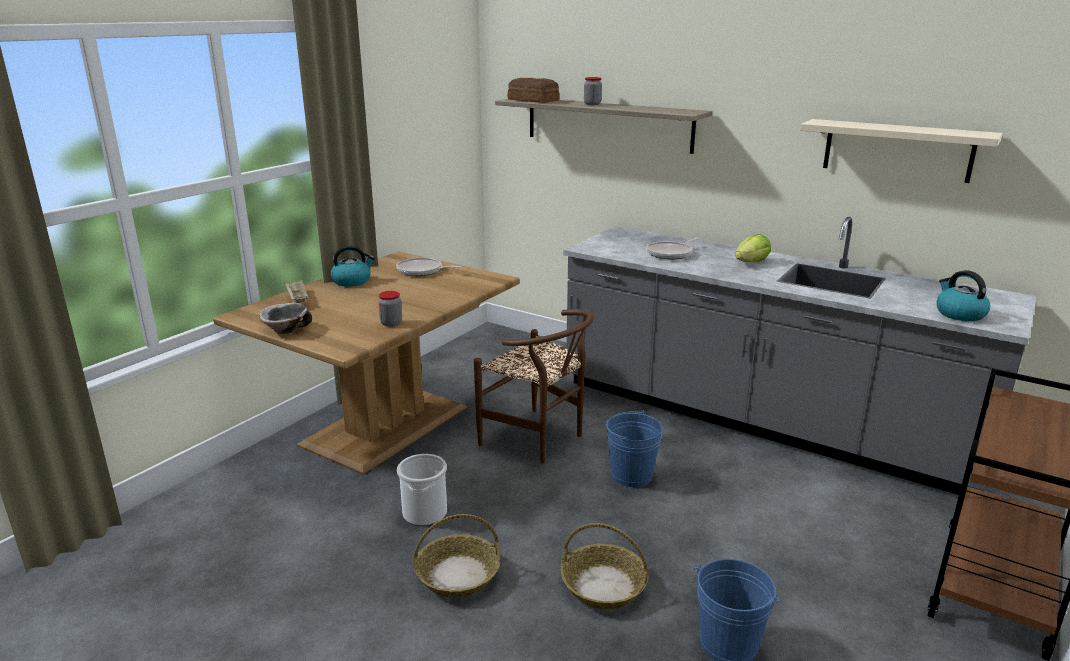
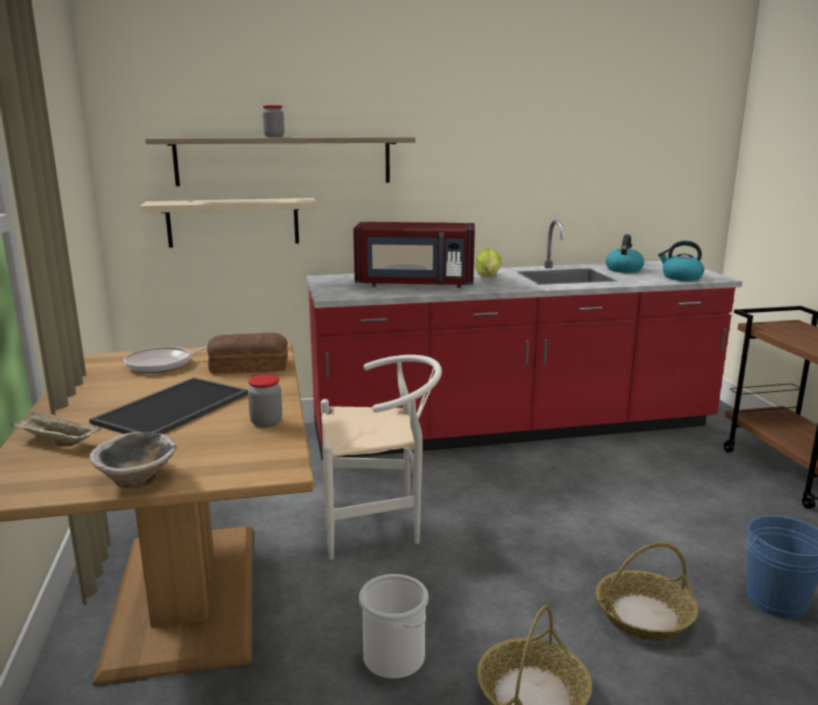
camera: 45 degrees left, 5 degrees down
(352, 281) = (91, 399): kettle -> kettle (623, 269)
(371, 299) = (173, 409): none -> tray
(533, 100) = (191, 137): bread -> bread (248, 366)
(539, 440) = (379, 524): brown chair -> white chair
(631, 475) = (504, 514): blue bucket -> none
(671, 253) = (415, 284): frying pan -> red microwave
(760, 420) = (512, 429): grey counter -> red counter
(897, 150) = (573, 158): beige shelf -> beige shelf (233, 222)

